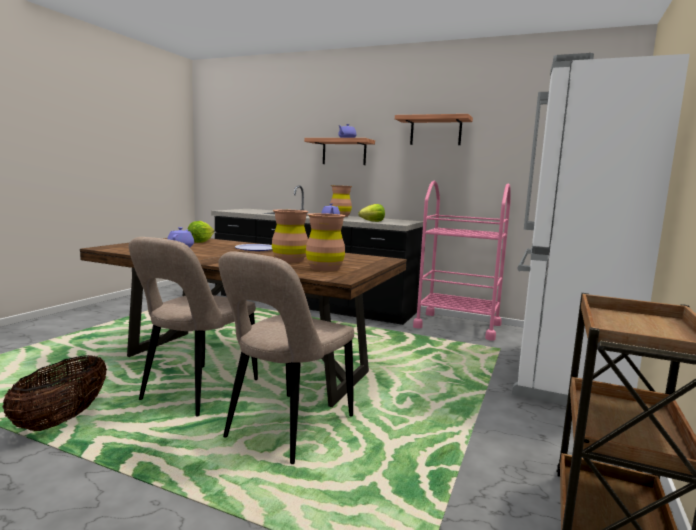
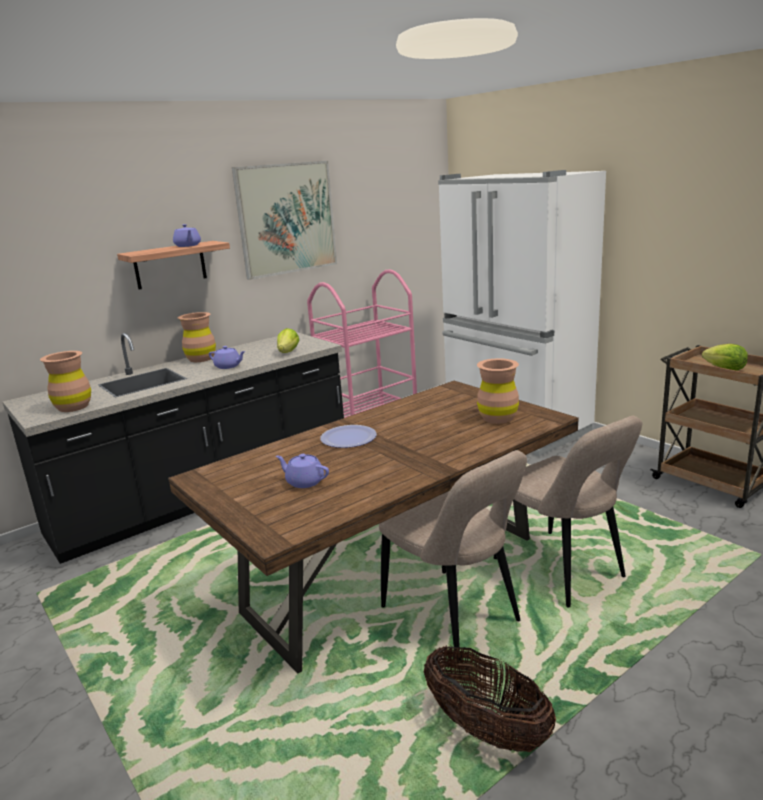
camera: 60 degrees left, 10 degrees up
(201, 241) = (256, 467): lettuce -> lettuce (725, 369)
(289, 260) = (444, 428): brown vase -> brown vase (73, 407)
(435, 131) = (286, 219): shelf -> picture

